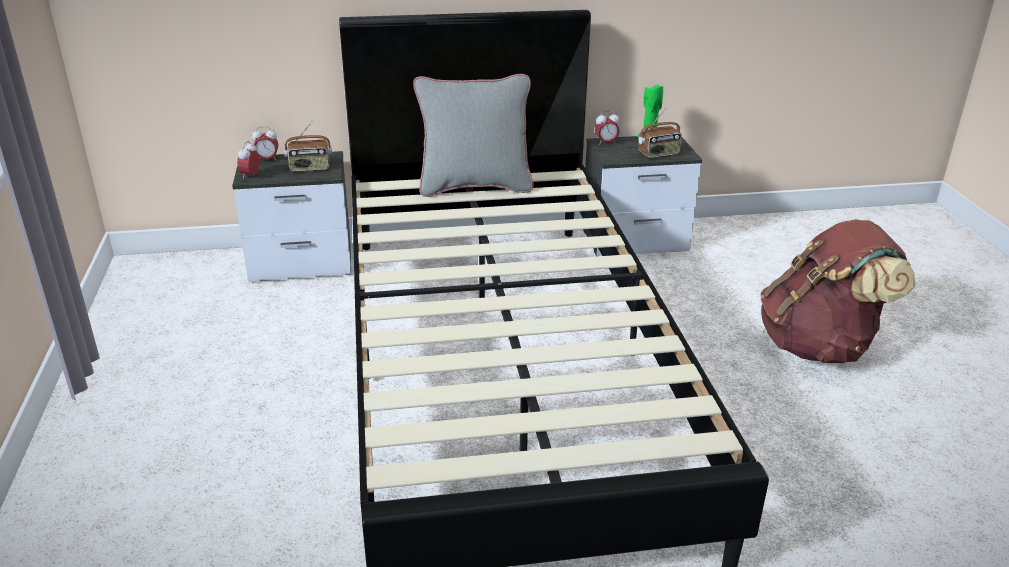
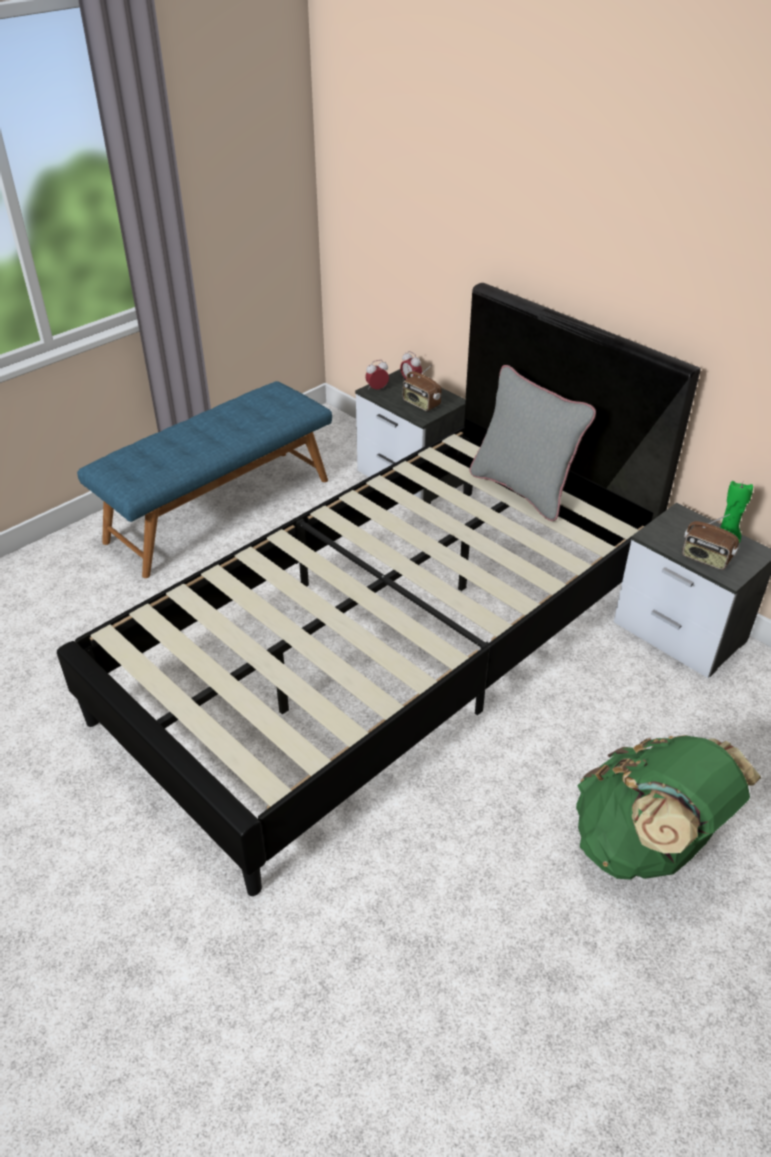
camera: 55 degrees right, 10 degrees up
(166, 384) = (219, 509): none -> blue bench
(606, 143) = (682, 517): alarm clock -> none
(819, 346) = (644, 845): brown backpack -> green backpack

